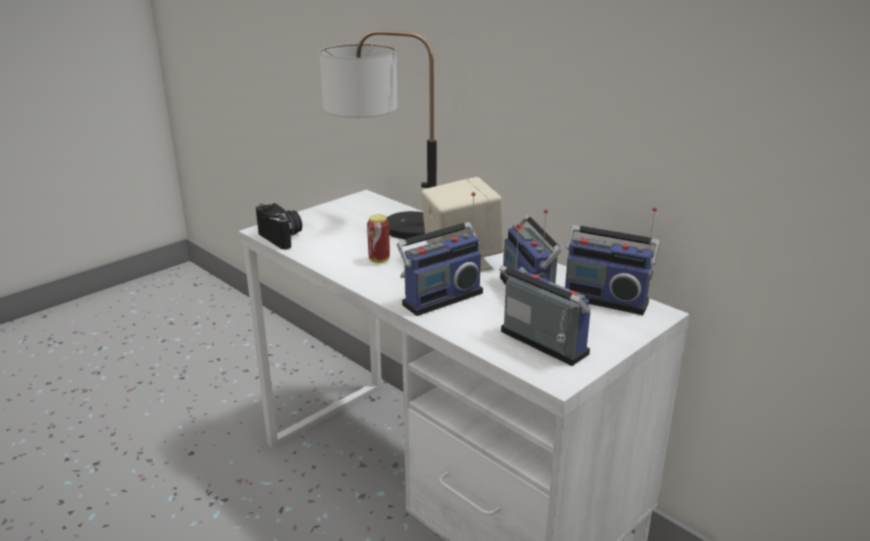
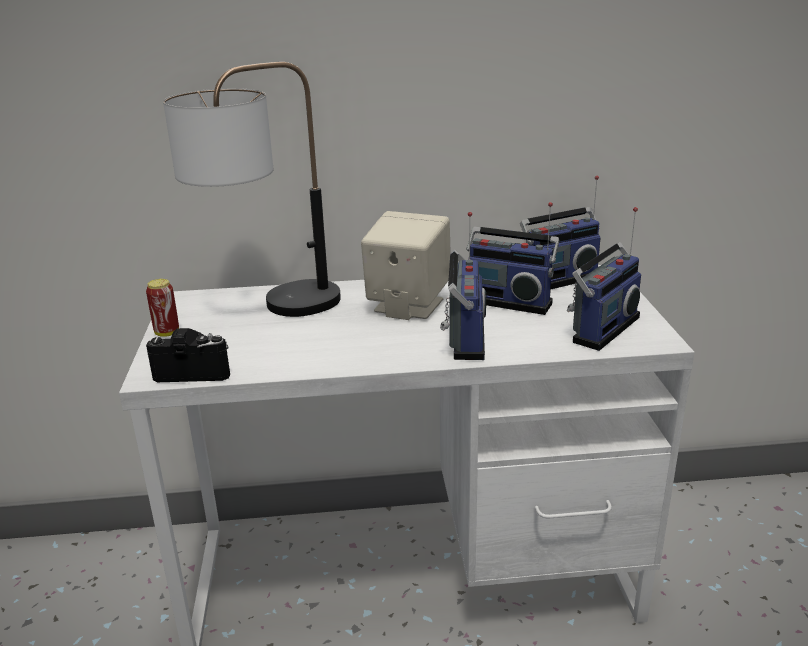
camera: 50 degrees left, 0 degrees up
(379, 260) = (342, 339): can -> can (167, 333)
(540, 345) = (601, 328): radio -> radio turned 135 degrees clockwise

